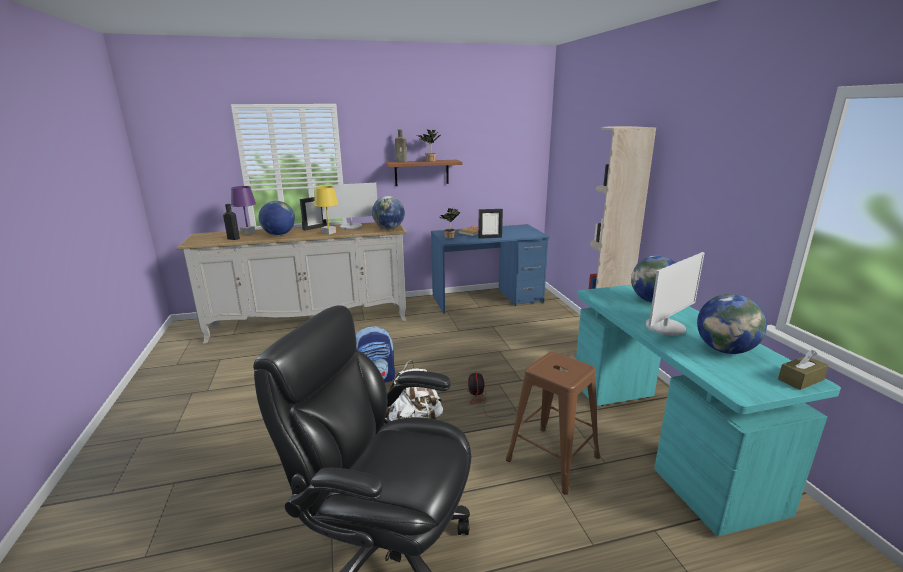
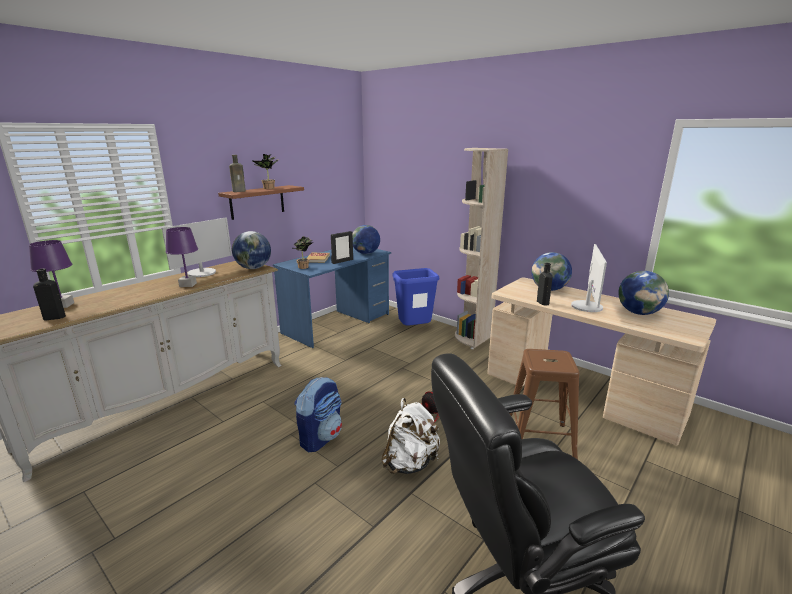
camera: 35 degrees left, 0 degrees up
(279, 234) = (120, 299): globe -> globe (366, 253)
(315, 228) = (156, 282): picture frame -> none
(328, 233) = (187, 285): yellow table lamp -> purple table lamp
(552, 323) = (415, 330): none -> blue trash can
(617, 310) = (542, 302): none -> black bottle
(661, 439) = (580, 395): turquoise desk -> beige desk
(800, 379) = (696, 320): brown tissue box -> none

